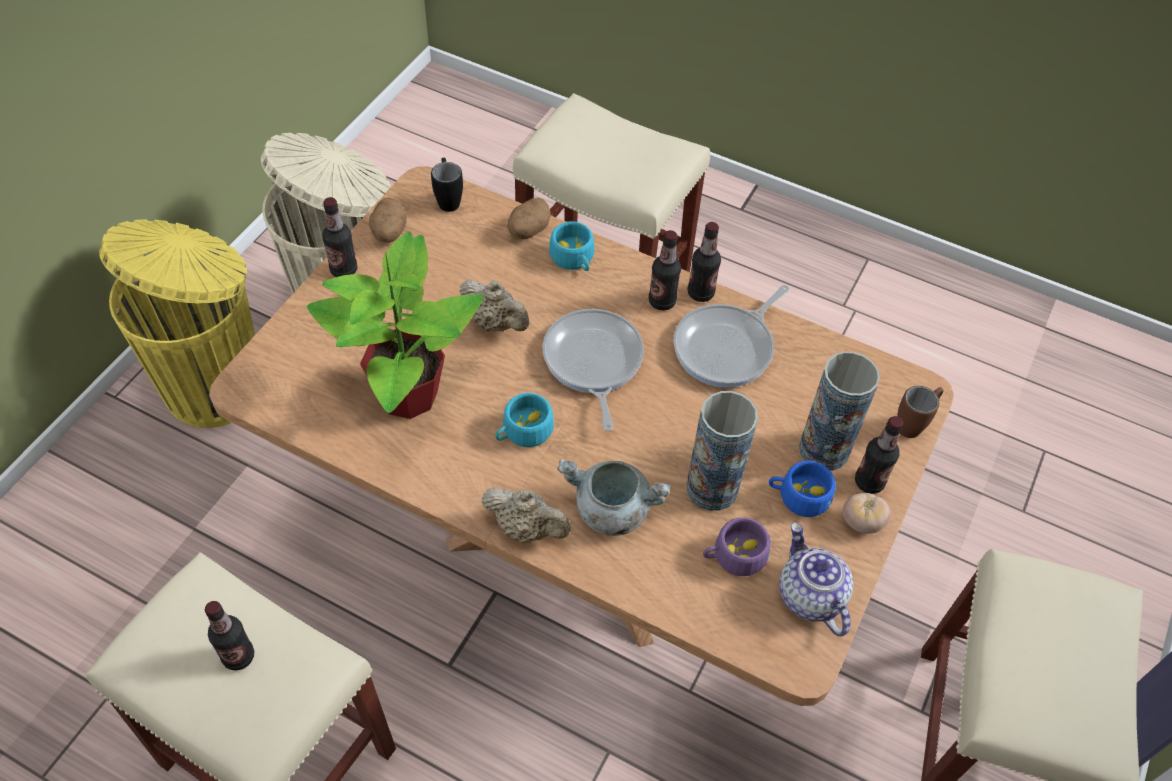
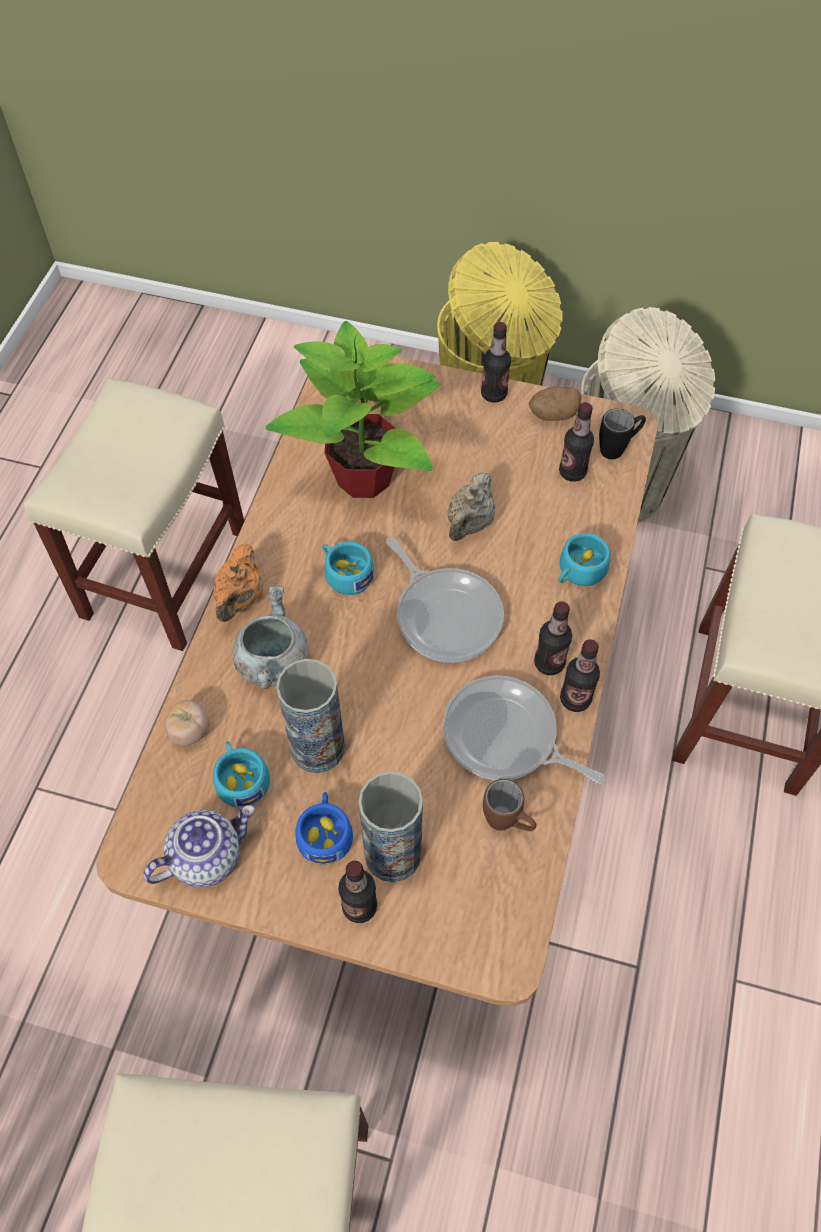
camera: 80 degrees right, 5 degrees up
(238, 656) = (129, 457): bottle -> bottle (572, 472)
(527, 528) = (240, 599): beige teapot -> orange teapot
(528, 230) = (602, 524): potato -> none
(592, 362) = (446, 614): frying pan -> frying pan turned 75 degrees clockwise
(733, 556) = (241, 778): purple cup -> turquoise cup
(861, 522) = (305, 902): tomato -> tomato (190, 731)
(914, 424) = (454, 954): brown mug -> brown mug (508, 823)

